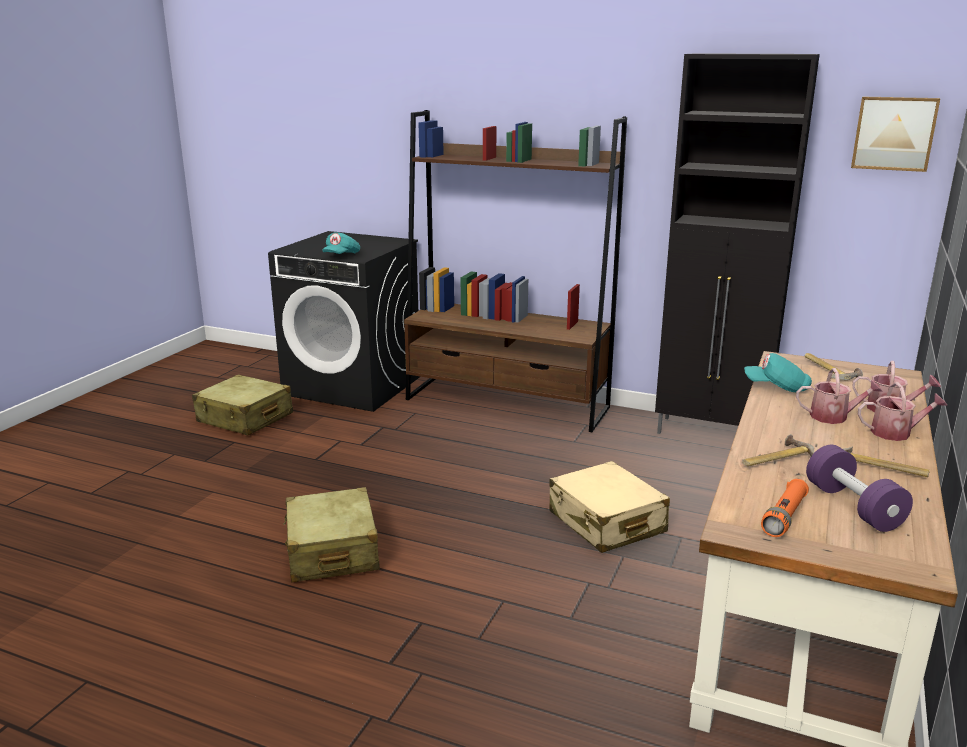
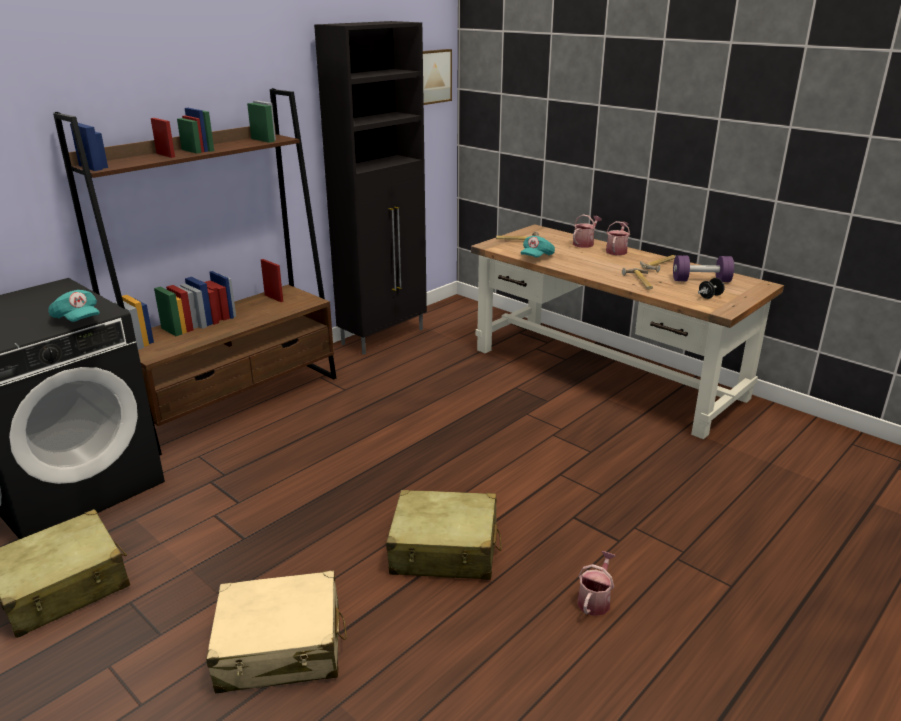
camera: 70 degrees left, 5 degrees up
(606, 522) = (480, 408): beige suitcase -> beige suitcase (280, 647)
(784, 517) = (710, 296): orange flashlight -> black dumbbell
(834, 417) = (589, 256): watering can -> watering can (595, 600)

